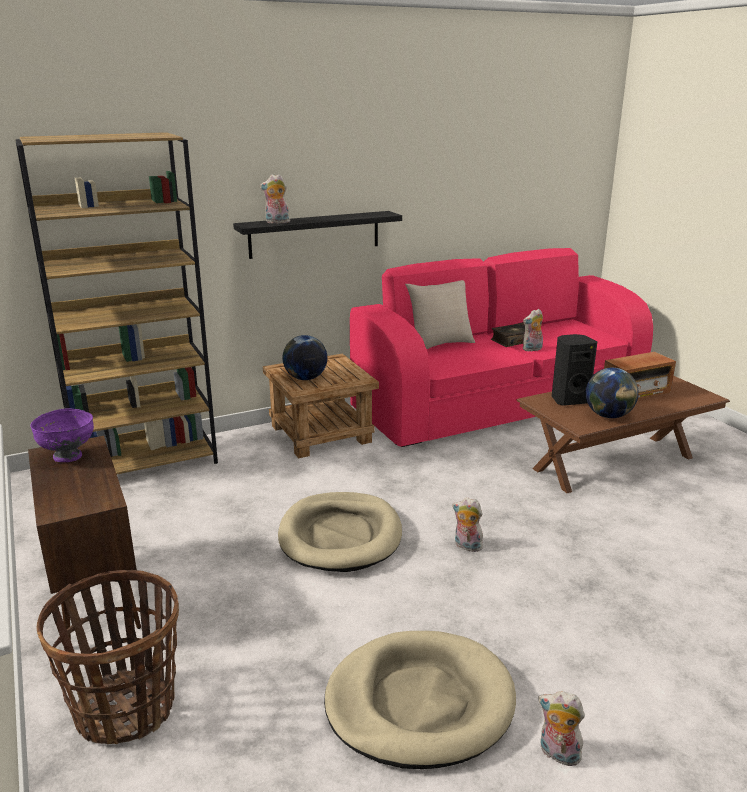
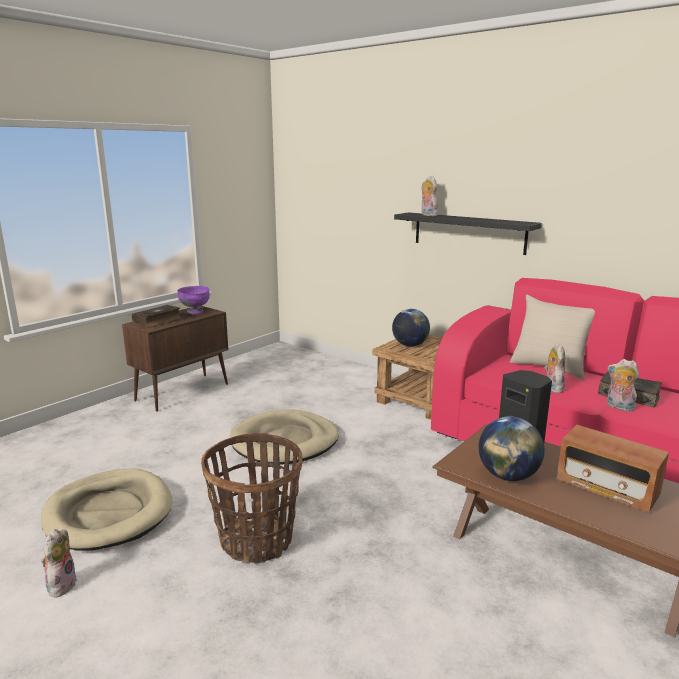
camera: 65 degrees right, 5 degrees down
(73, 492) = (158, 321): none -> book
(126, 708) = (92, 427): basket -> basket (257, 540)
(146, 462) = (322, 363): brown bookcase -> none
(466, 546) = (308, 495): plush toy -> plush toy (552, 388)

